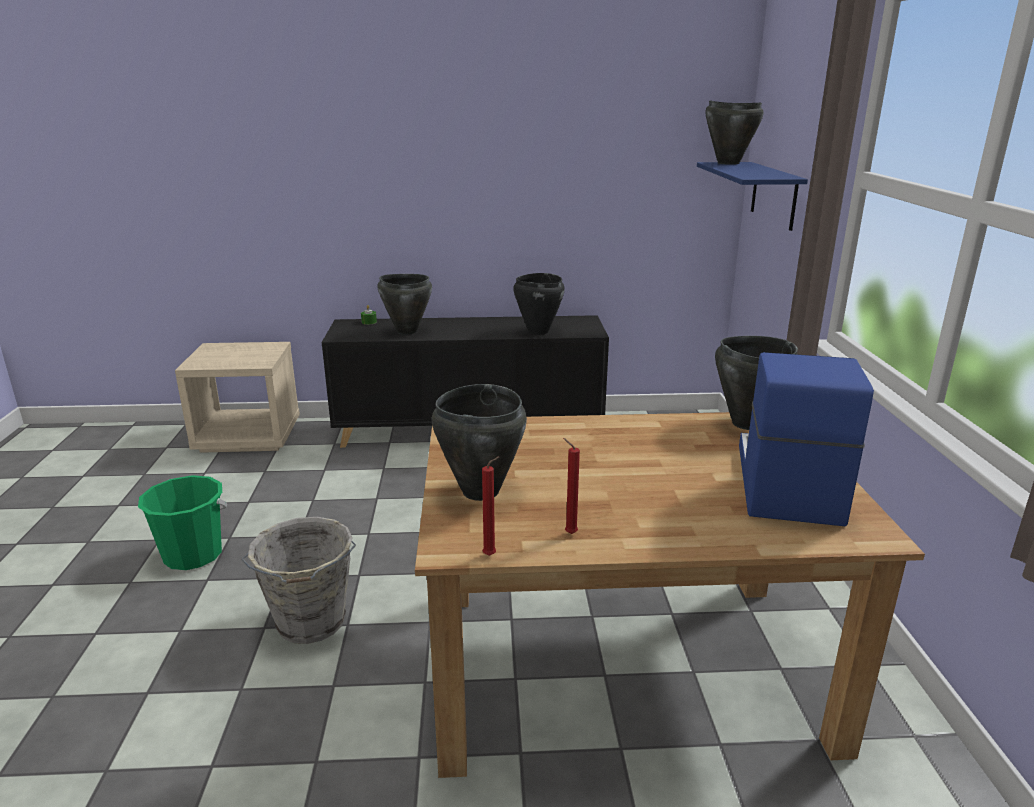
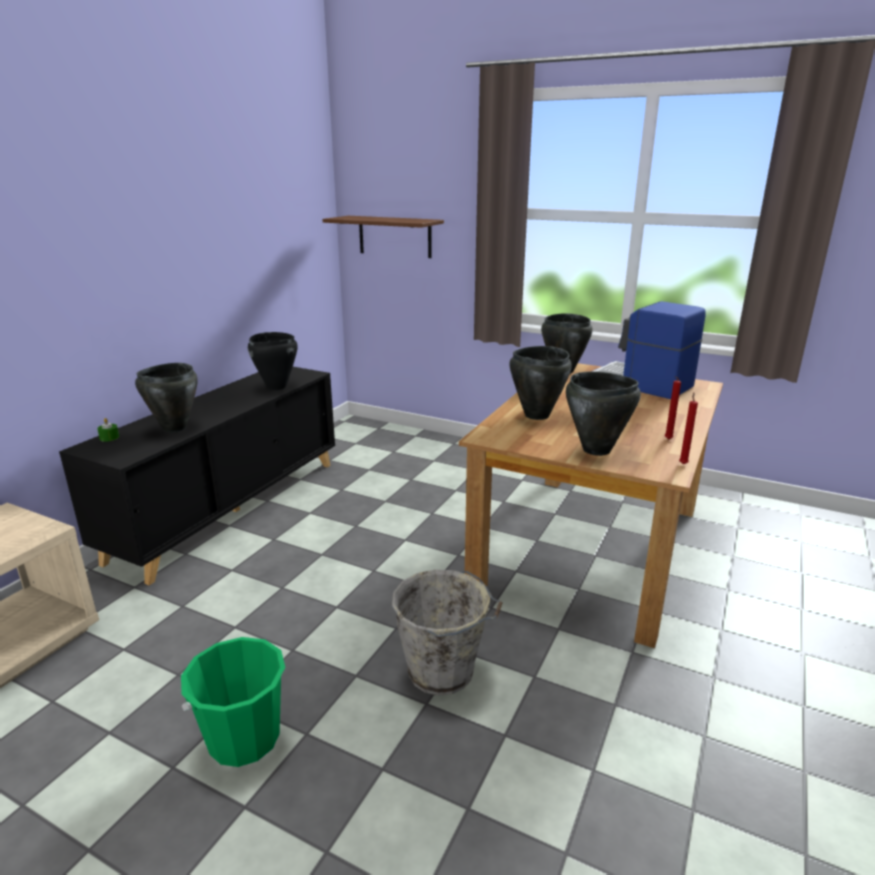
camera: 60 degrees left, 0 degrees up
(728, 163) = (345, 217): black cooking pot -> black cooking pot (536, 415)
(774, 195) = (394, 236): blue shelf -> brown shelf

